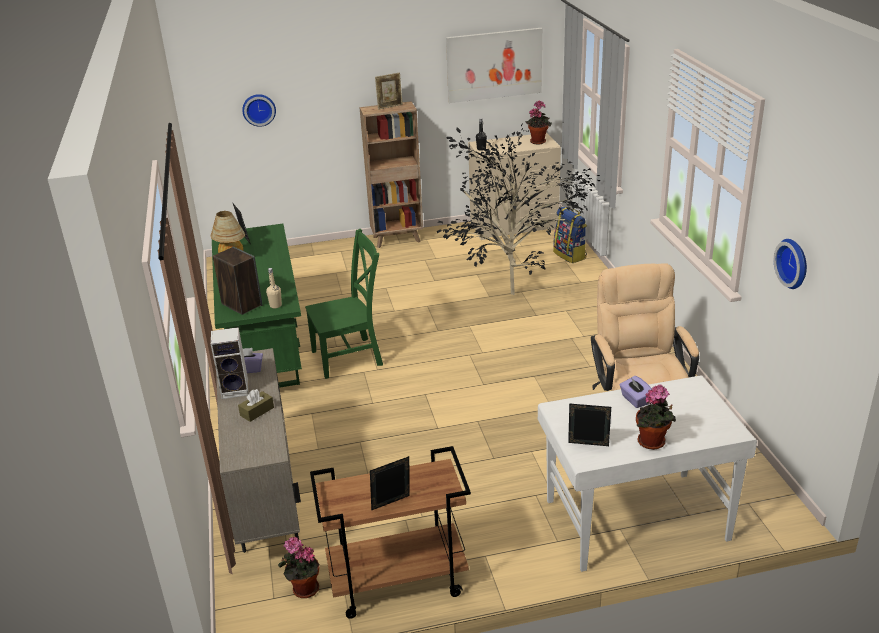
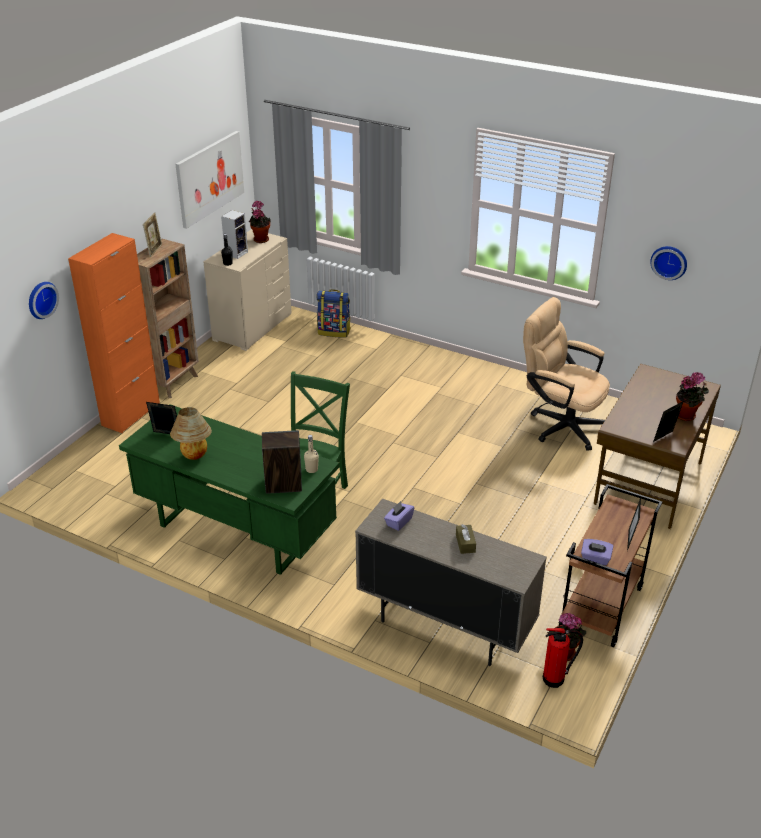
camera: 50 degrees left, 5 degrees up
(236, 389) = (420, 540): speaker -> speaker (236, 253)
(266, 601) = (555, 679): none -> fire extinguisher
(339, 246) = (131, 414): none -> orange cabinet
(514, 295) = (347, 382): potted plant -> none
(634, 519) = (647, 482): white desk -> brown desk
(635, 400) = (638, 397): purple tissue box -> purple tissue box (595, 559)

